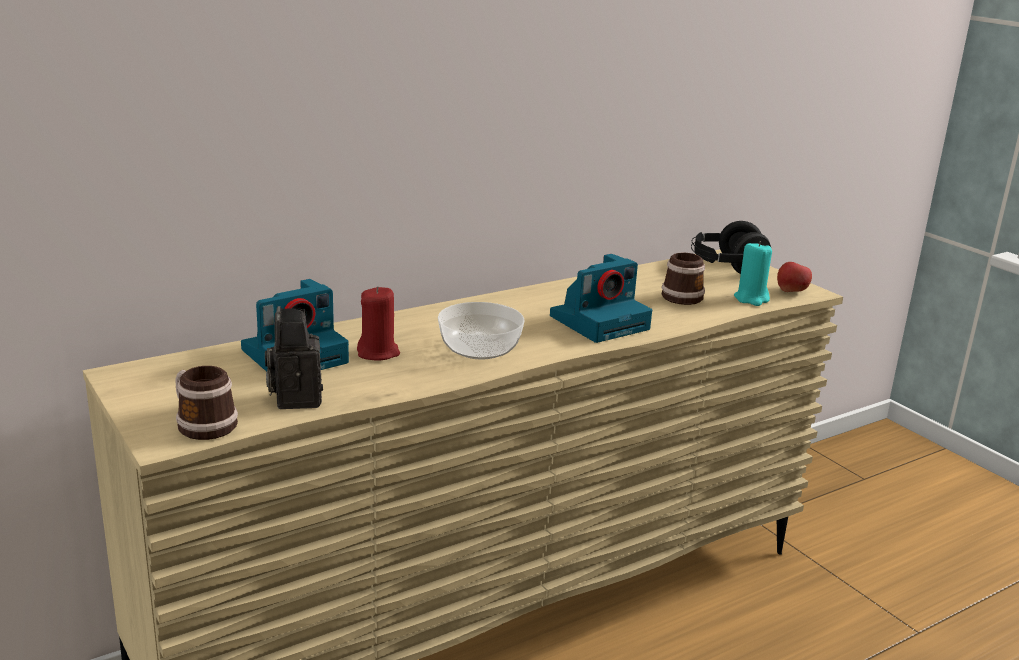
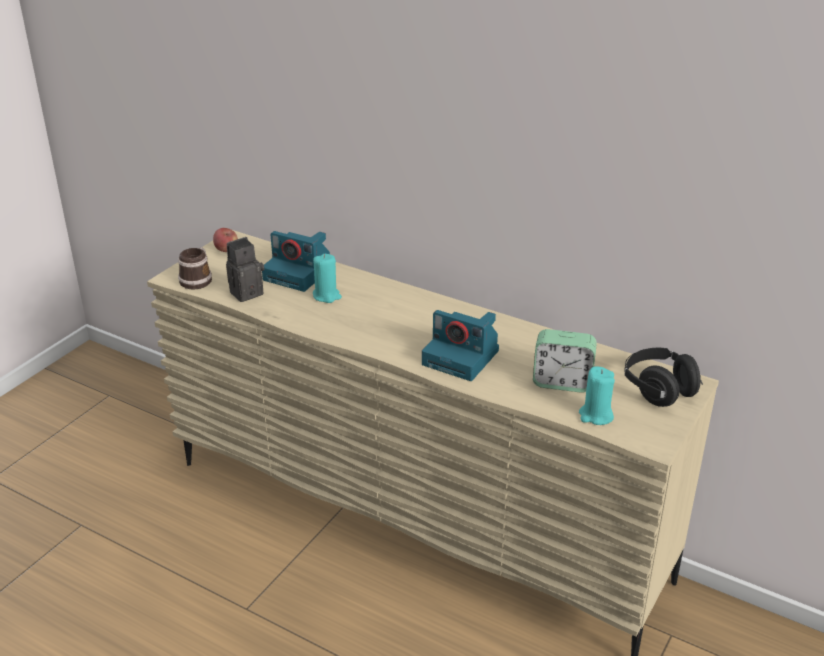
camera: 65 degrees right, 10 degrees up
(378, 353) = (327, 296): red candle -> turquoise candle
(478, 349) = (365, 325): bowl -> none
(685, 296) = (562, 382): mug -> alarm clock
(791, 291) = (641, 434): apple -> apple (226, 250)

